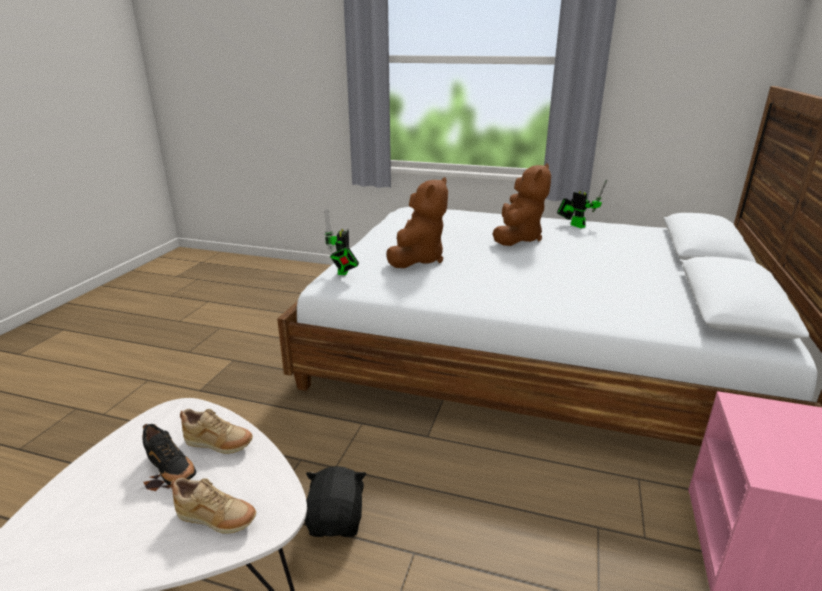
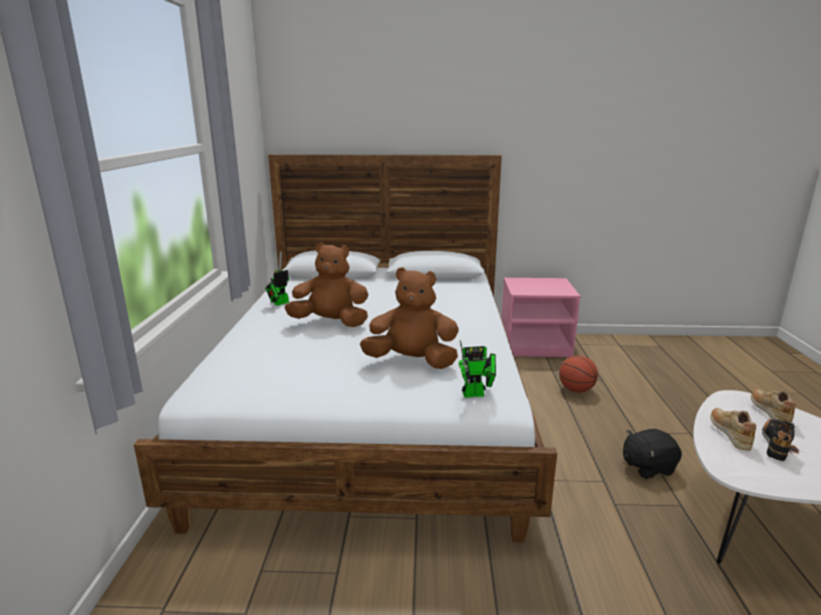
camera: 105 degrees left, 5 degrees down
(557, 538) = (576, 390): none -> basketball

